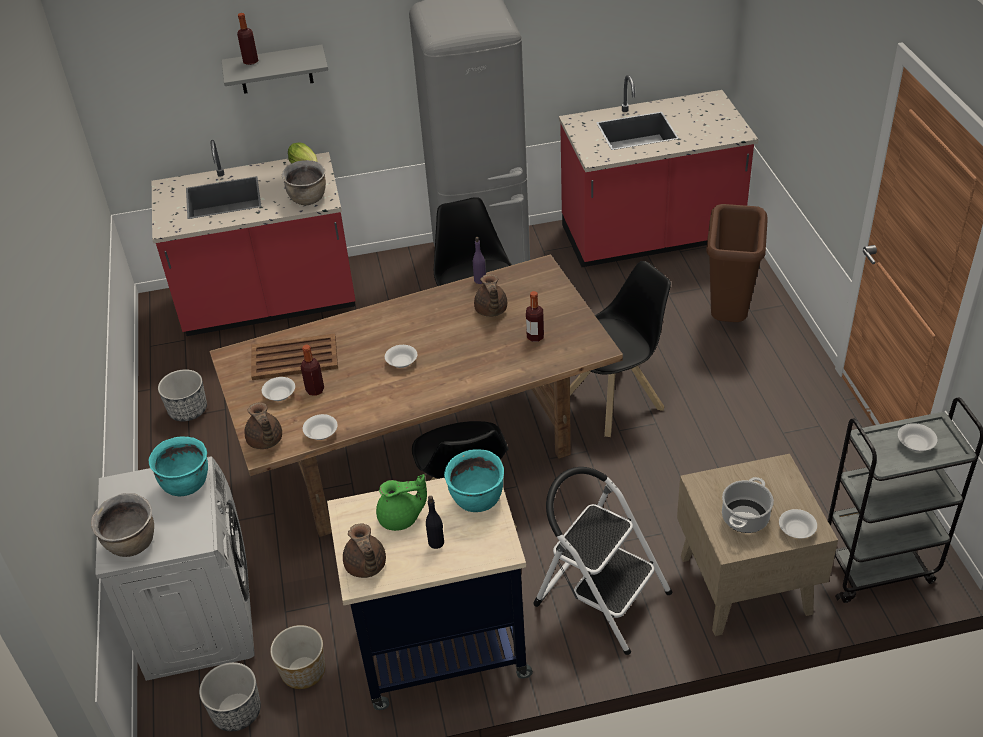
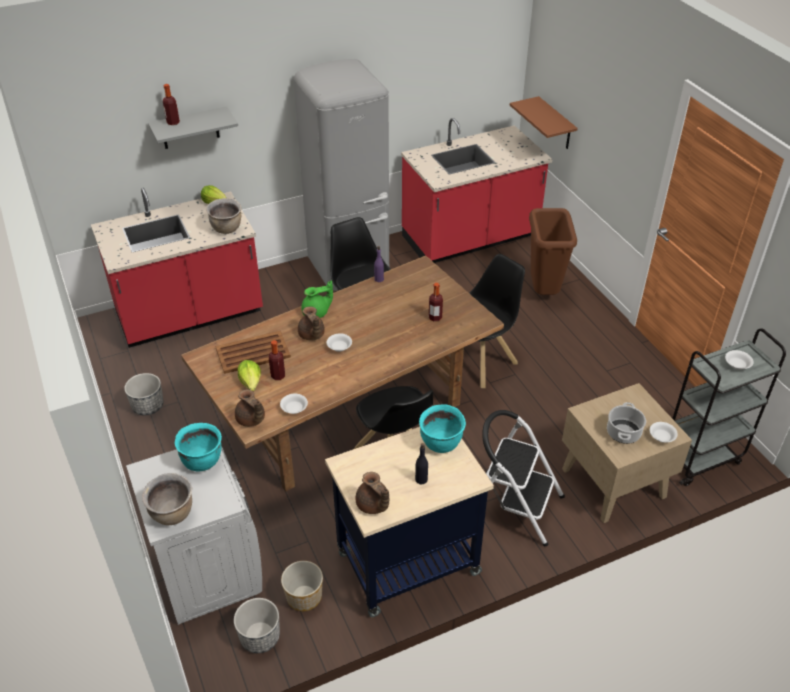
camera: 15 degrees left, 0 degrees up
(280, 394) = (251, 382): white bowl -> lettuce
(401, 518) = (388, 465): green teapot -> green teapot (316, 313)
(491, 311) = (395, 301): brown teapot -> brown teapot (311, 335)
(767, 92) = (556, 124): none -> brown shelf

